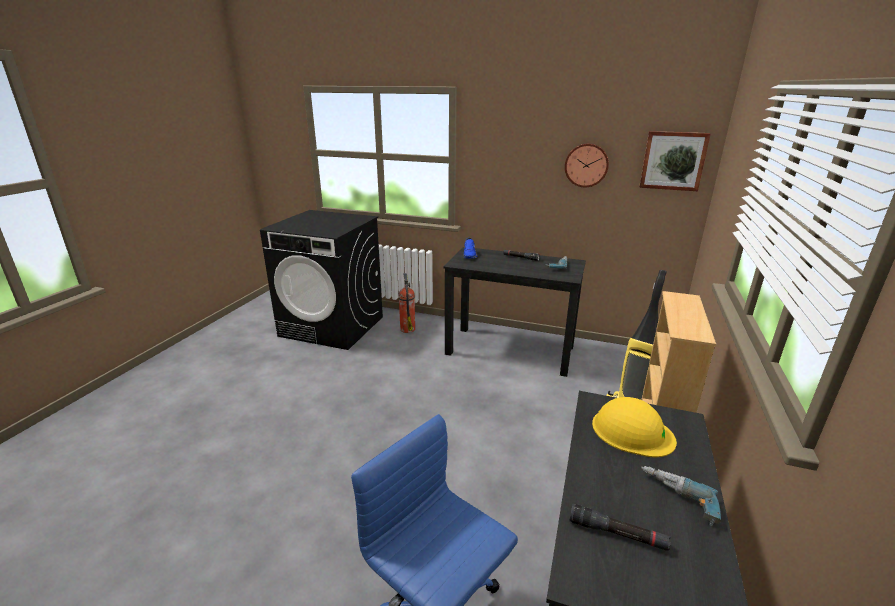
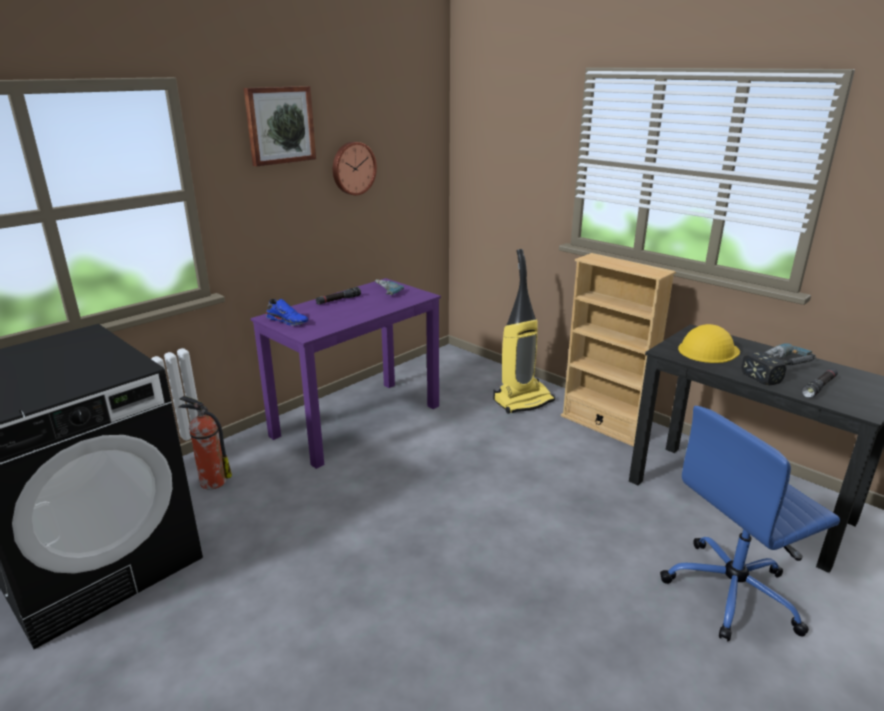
camera: 65 degrees left, 0 degrees up
(510, 350) = (357, 420): black desk -> purple desk
(632, 497) = (783, 372): none -> hammer
(673, 160) = (420, 149): picture -> picture (279, 125)

